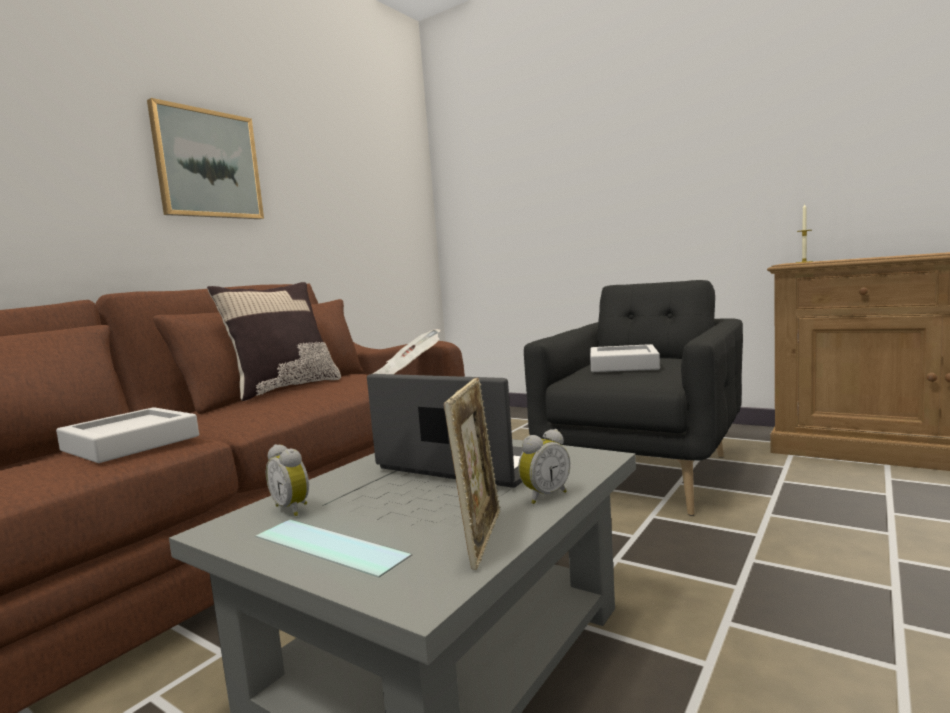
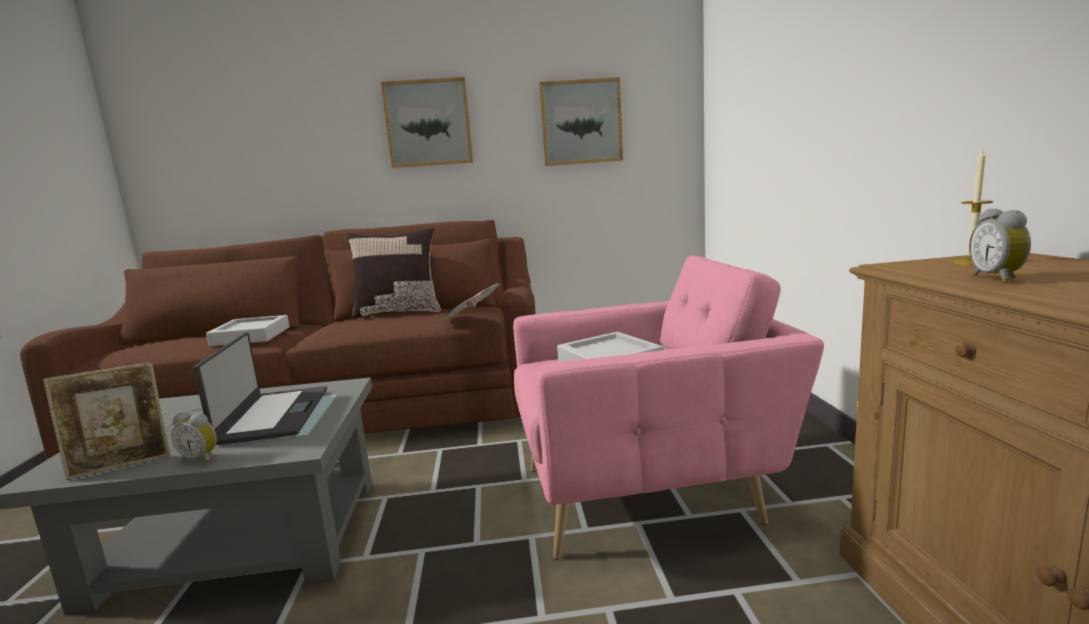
camera: 50 degrees right, 5 degrees up
(294, 508) = (182, 406): alarm clock -> alarm clock (998, 279)
(354, 191) = (581, 122): none -> picture
(645, 471) = (649, 493): black armchair -> pink armchair

